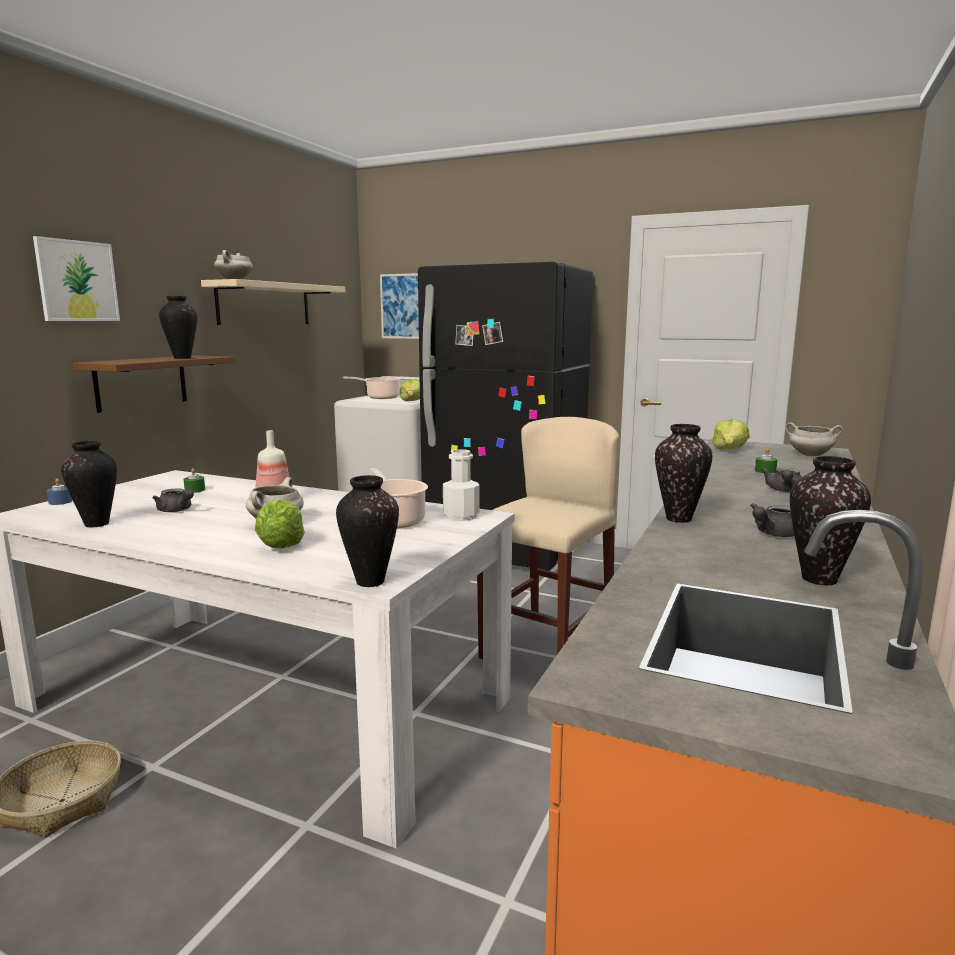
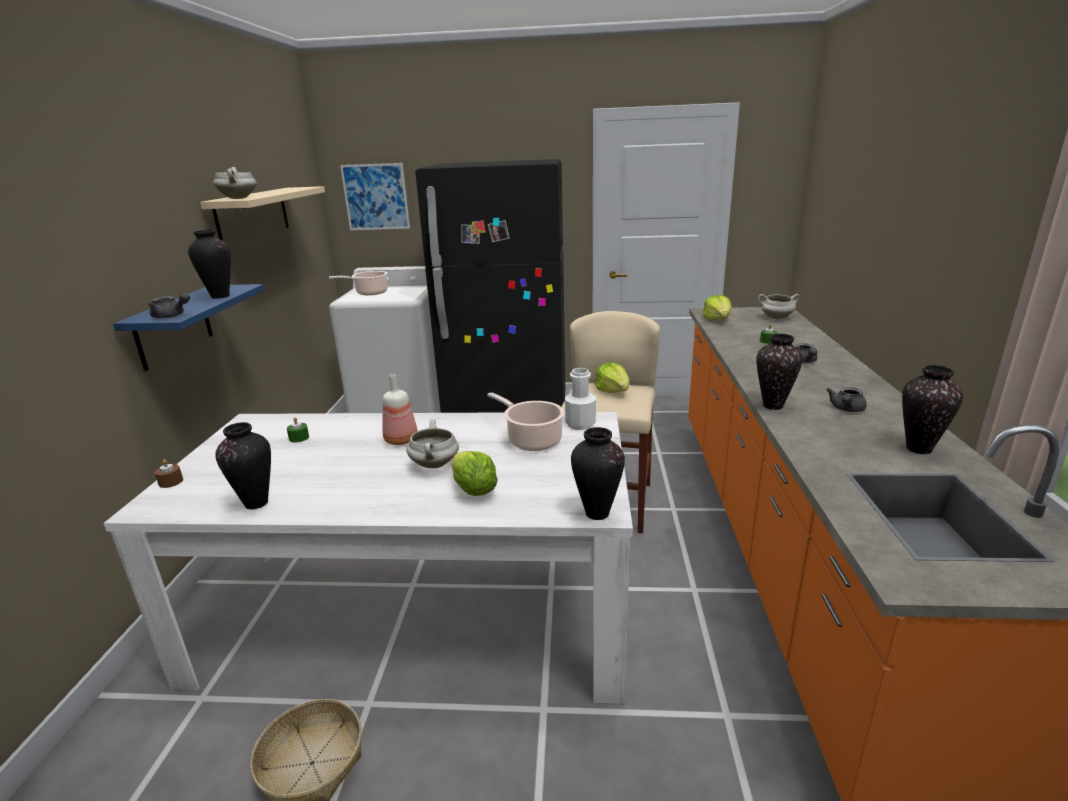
camera: 20 degrees left, 10 degrees up
(60, 502) = (171, 482): blue candle -> brown candle
(77, 281) = (98, 229): picture -> none
(141, 382) = (173, 327): brown shelf -> blue shelf
(176, 510) = (316, 468): grey teapot -> grey teapot (171, 316)
(412, 401) = (409, 295): lettuce -> lettuce (613, 391)

